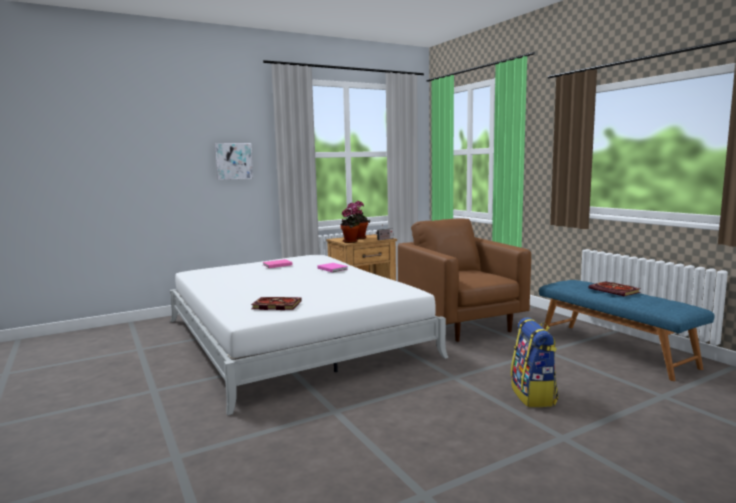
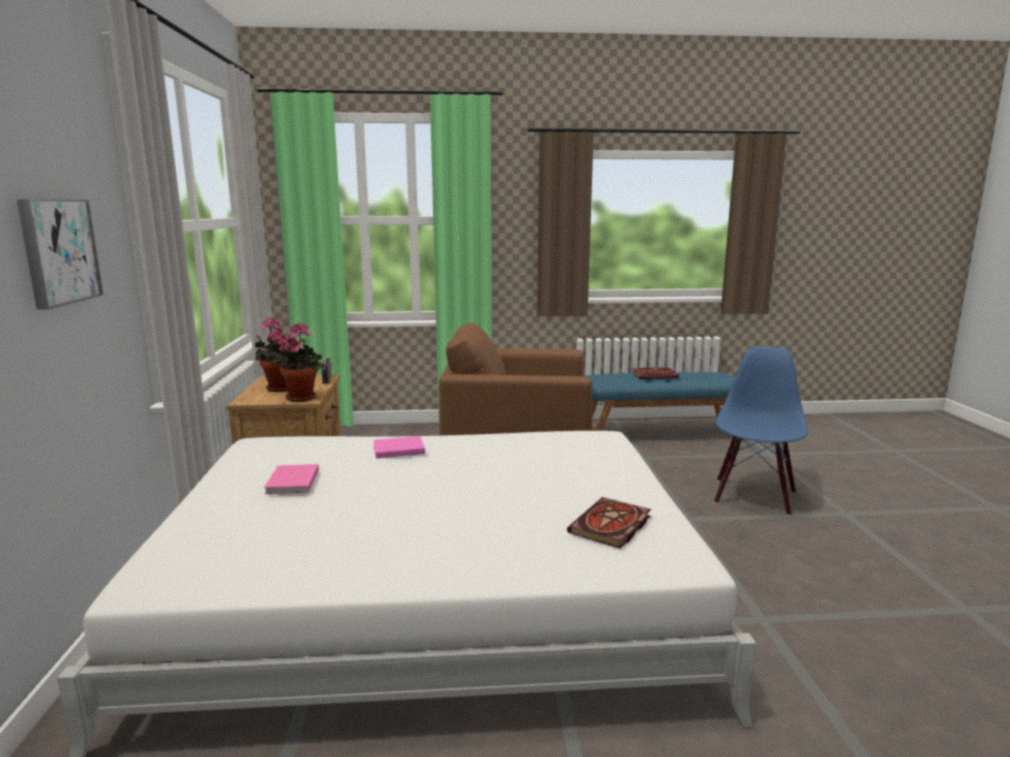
camera: 65 degrees left, 5 degrees up
(534, 396) = (753, 497): backpack -> blue chair

